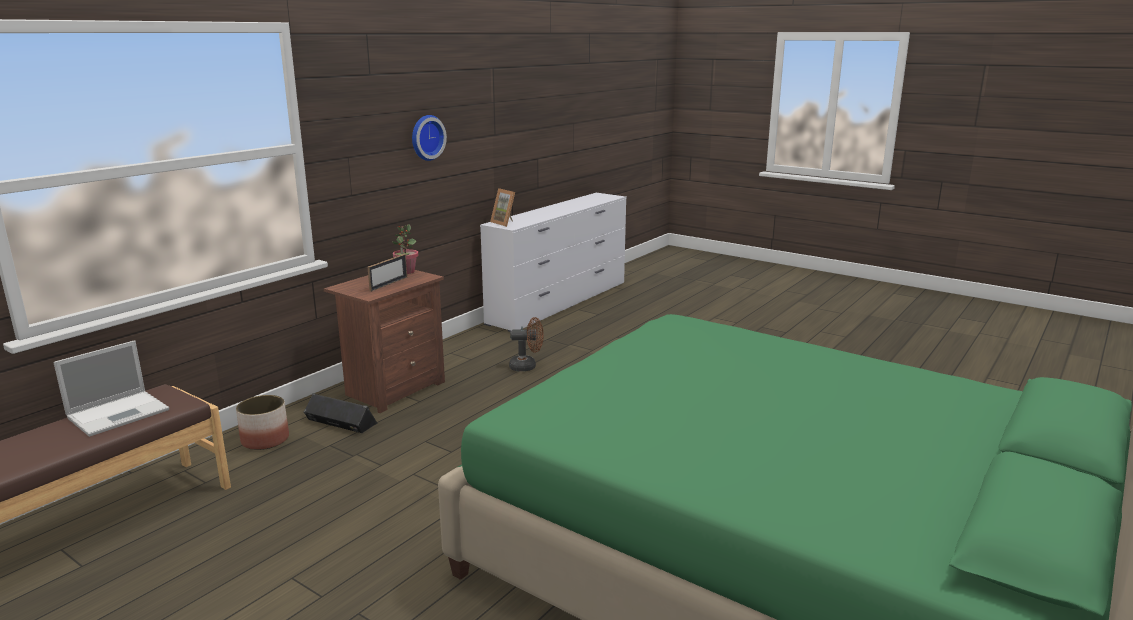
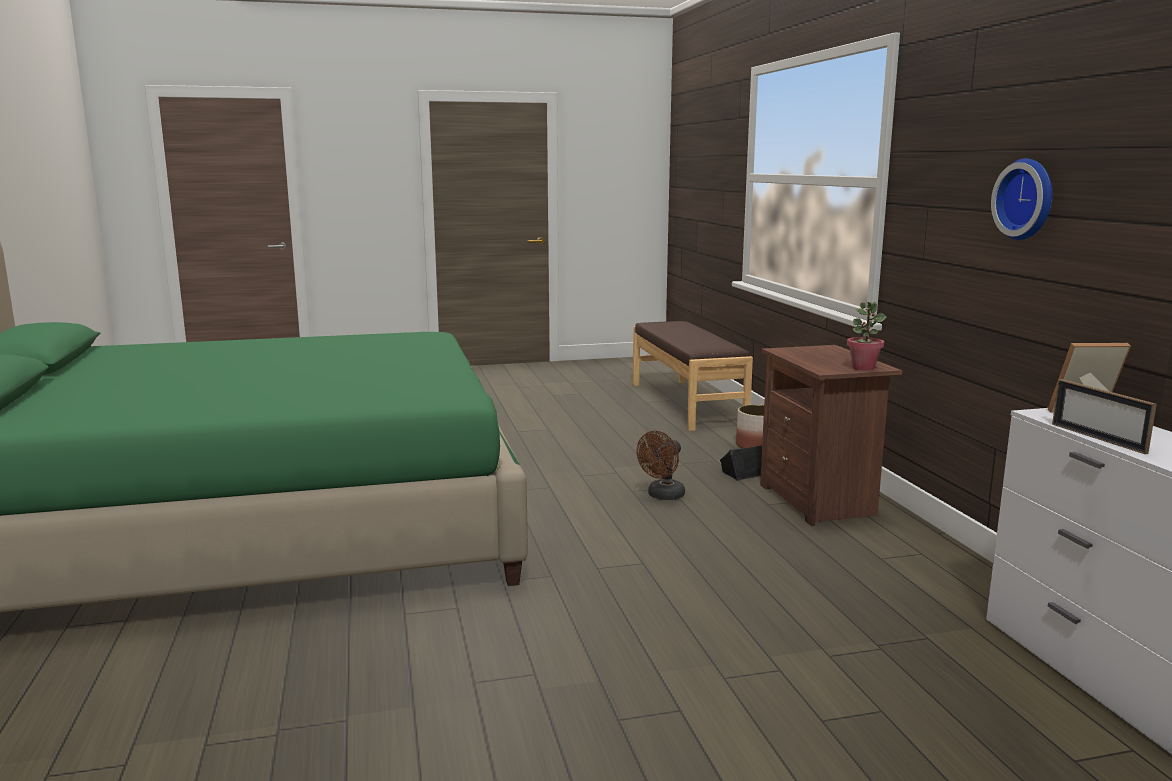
camera: 130 degrees right, 5 degrees down
(120, 413) = (705, 342): laptop -> none
(388, 284) = (816, 358): picture frame -> picture frame (1097, 438)
(527, 366) = (809, 582): brown fan -> brown fan (663, 496)

